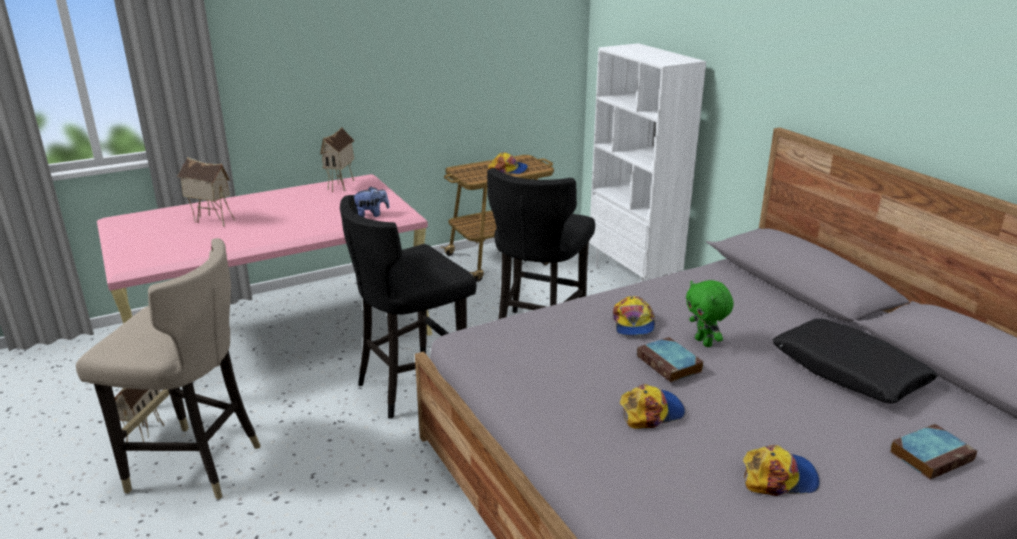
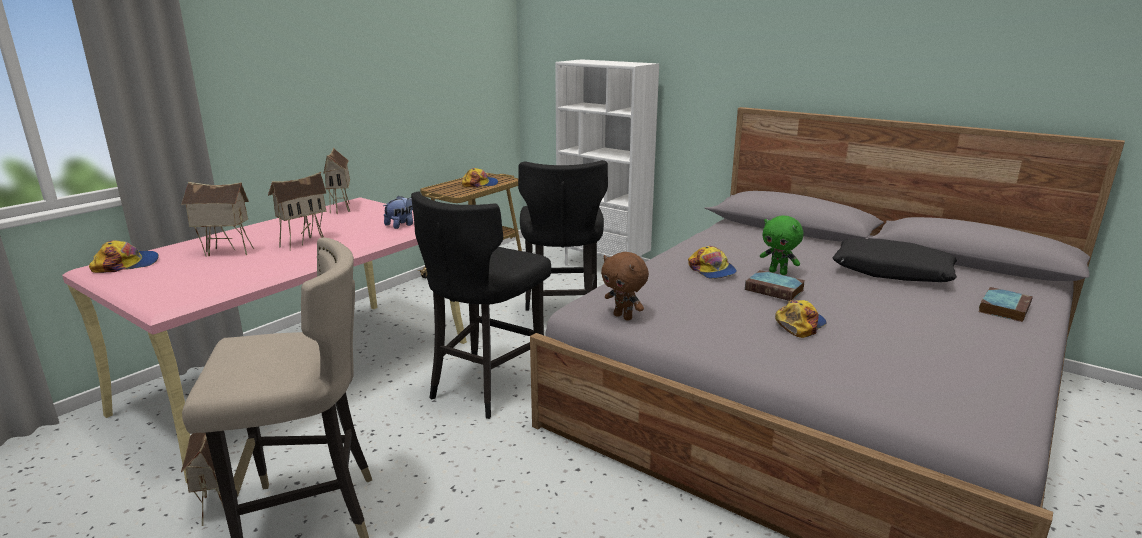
camera: 25 degrees left, 5 degrees down
(276, 220) = (303, 242): none -> toy house
(488, 358) = (624, 317): none -> brown plush toy
(779, 477) = (937, 344): cap -> cap (127, 264)

